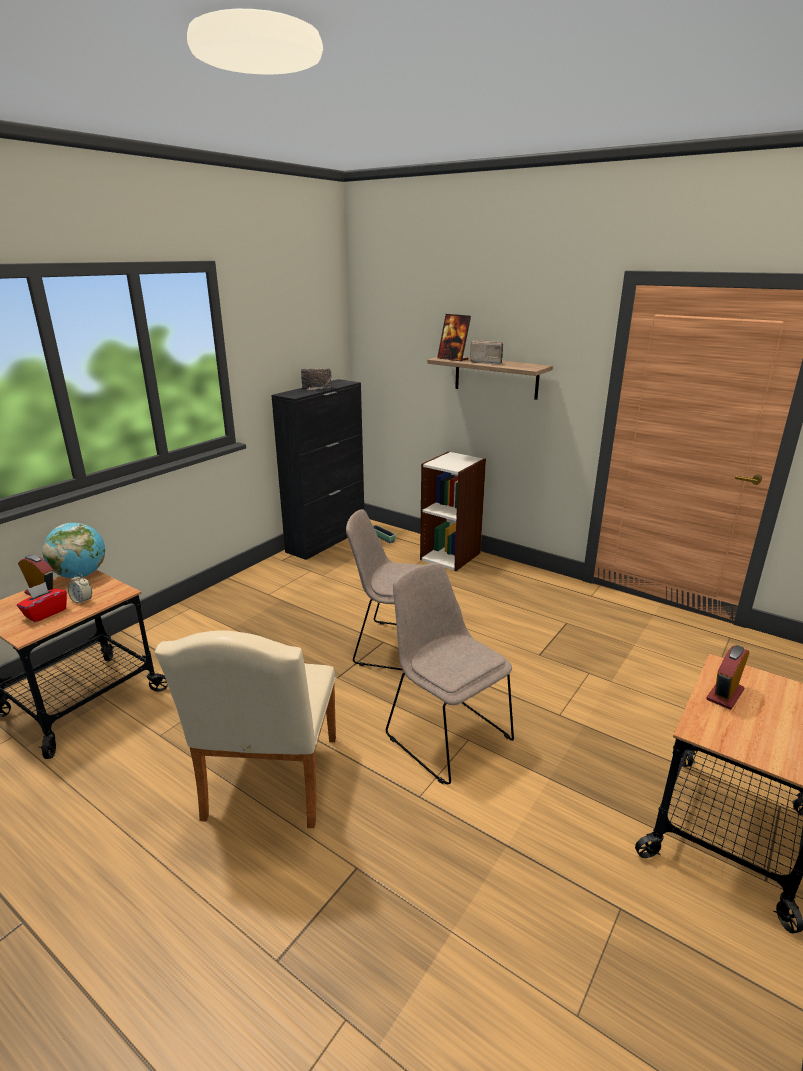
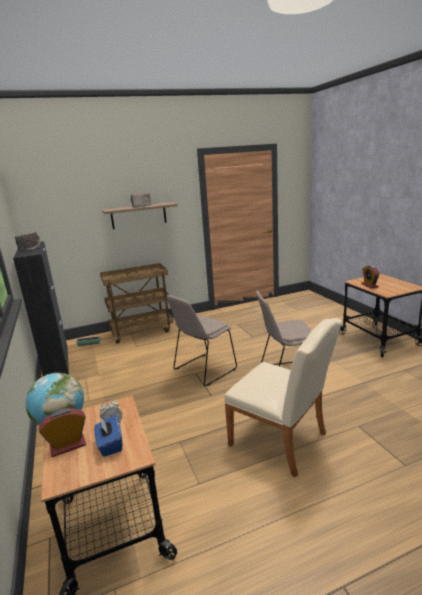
camera: 55 degrees left, 5 degrees down
(45, 613) = (110, 445): red tissue box -> blue tissue box
(451, 556) = (142, 331): bookcase -> brown cart
(453, 359) = (117, 209): picture frame -> none

